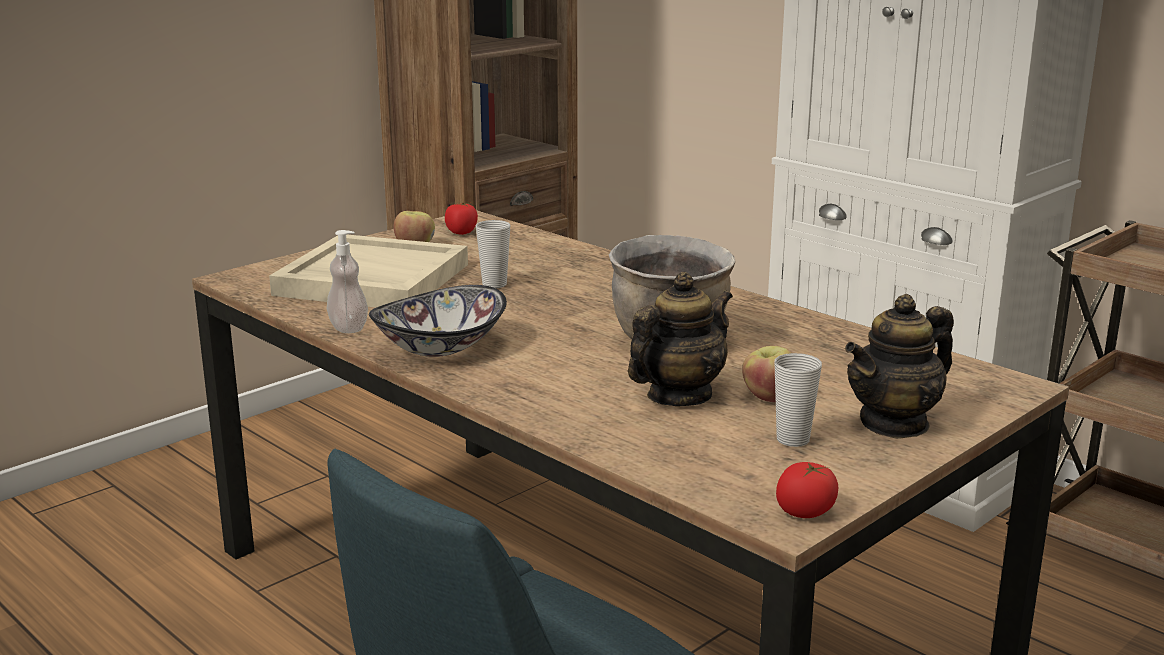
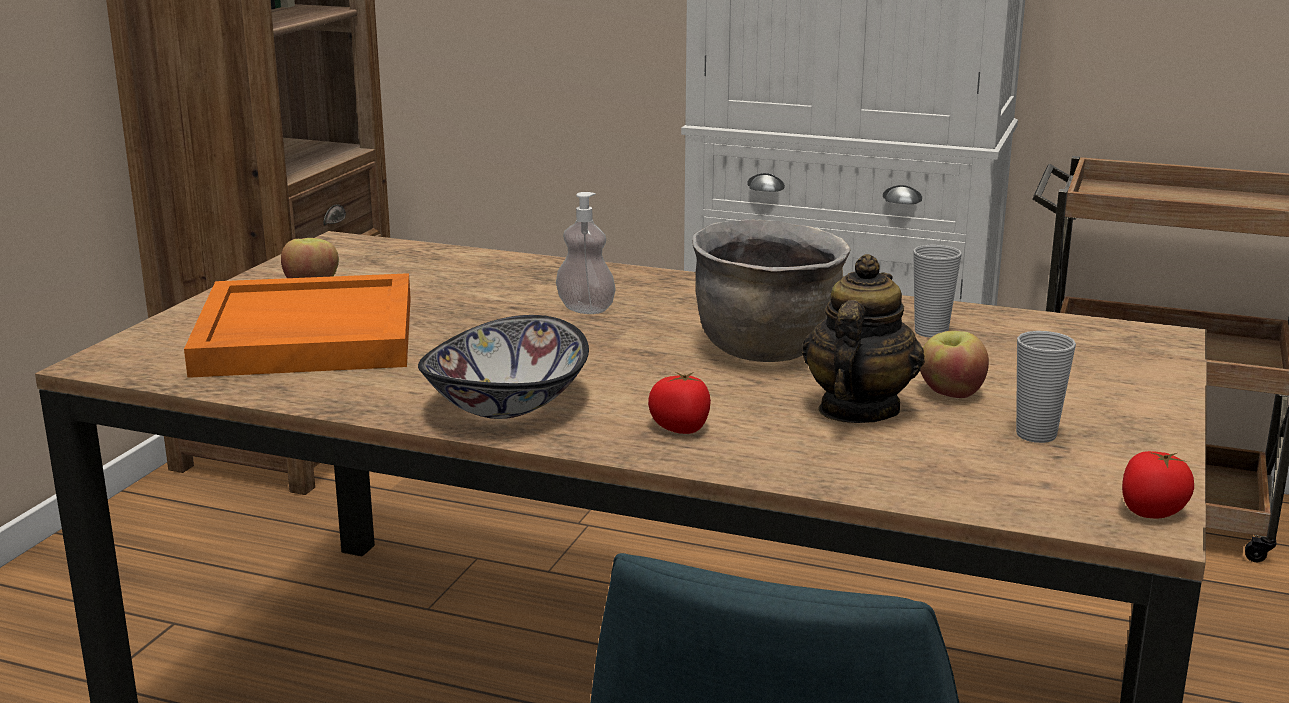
camera: 25 degrees left, 0 degrees up
(348, 328) = (352, 401): soap dispenser -> soap dispenser (585, 309)
(371, 280) = (304, 336): beige tray -> orange tray
(461, 232) = (351, 260): tomato -> tomato (680, 428)
(494, 284) = (475, 317): cup -> cup (931, 332)
(894, 423) = (1107, 397): teapot -> none

